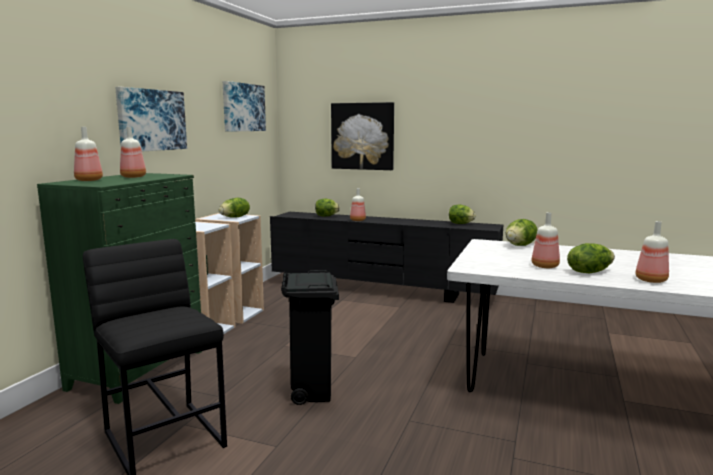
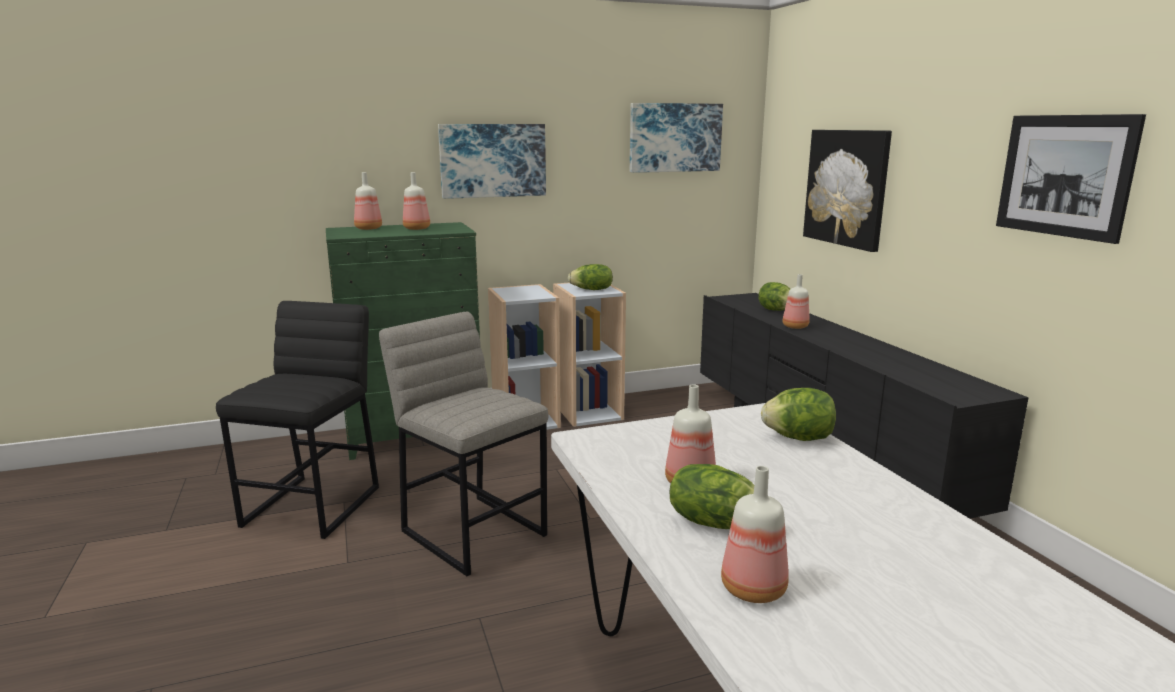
camera: 50 degrees right, 5 degrees up
(311, 393) = (471, 531): black trash can -> grey chair
(460, 224) = (941, 373): lettuce -> none
(503, 120) = (1064, 175): none -> picture

